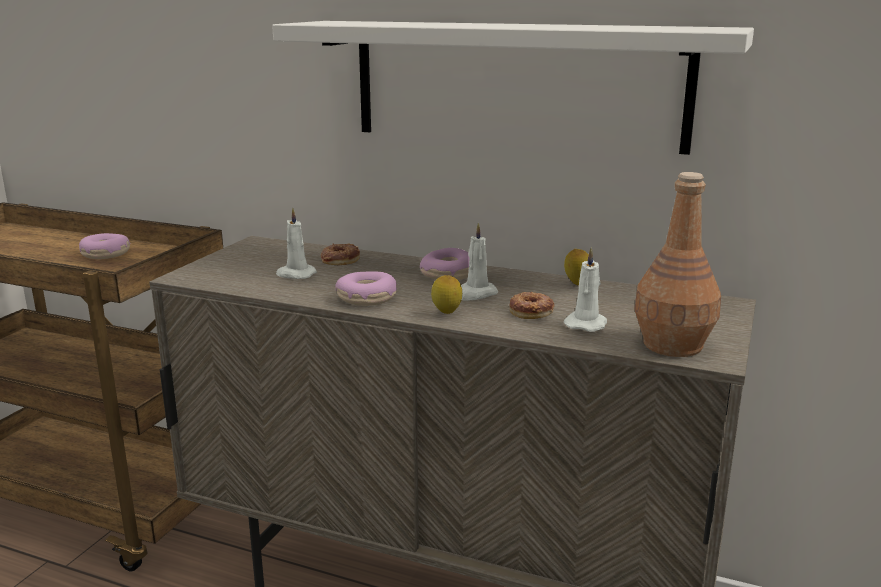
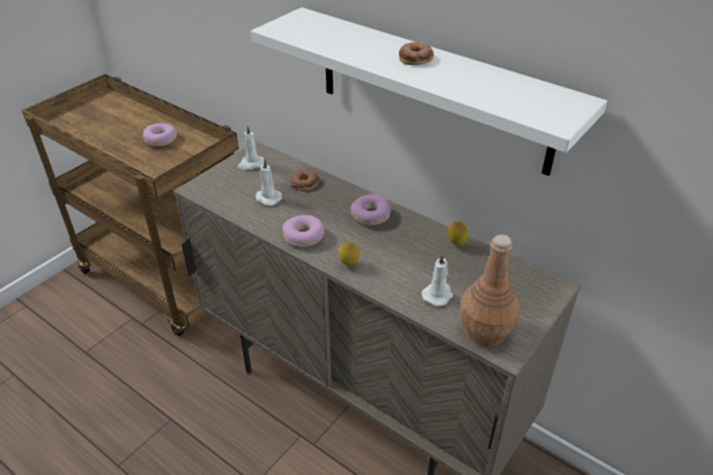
camera: 15 degrees right, 20 degrees up
(475, 294) = (378, 244): white candle -> white candle (251, 164)
(531, 311) = (408, 272): donut -> donut (416, 58)

